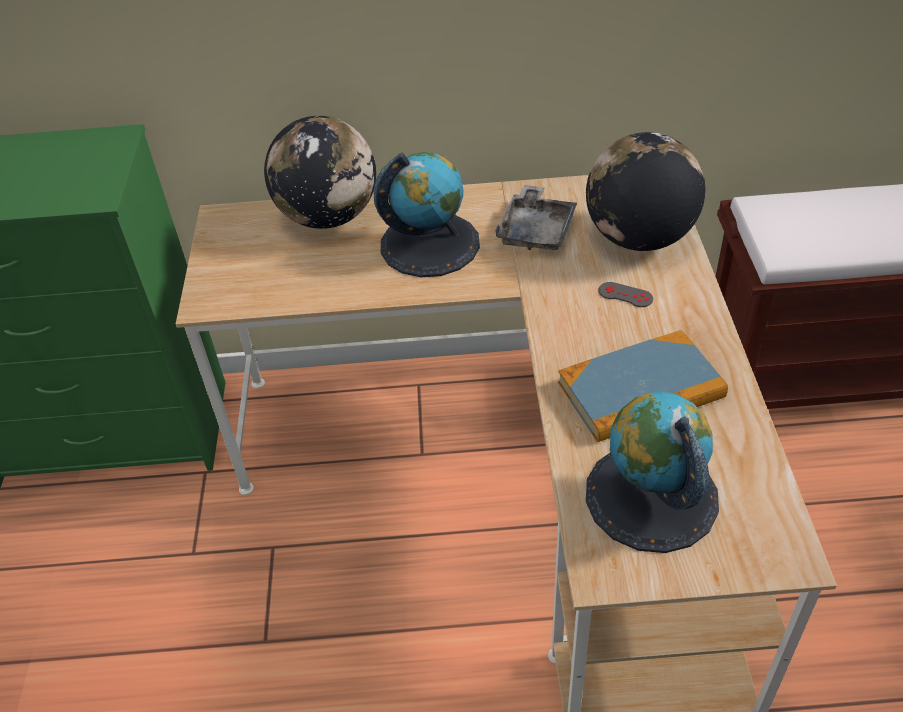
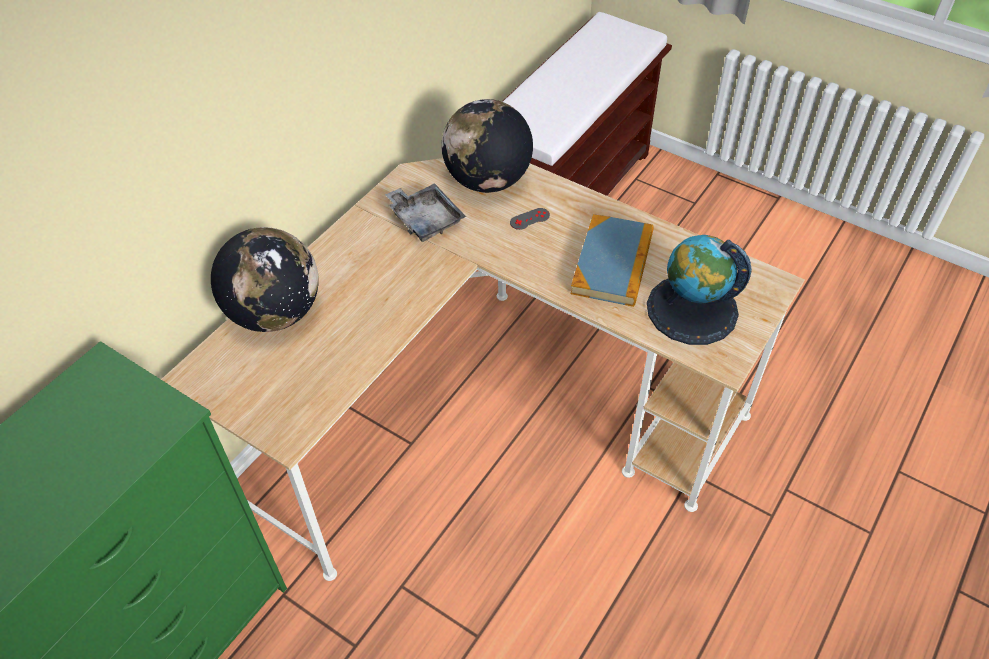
camera: 55 degrees left, 5 degrees up
(430, 244) = (374, 277): globe -> none

